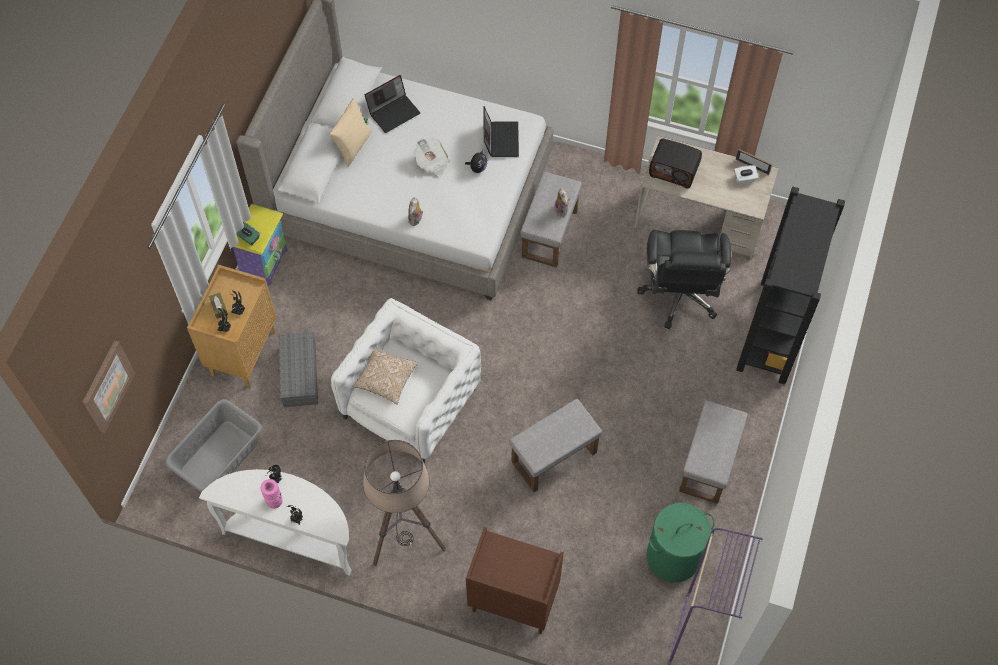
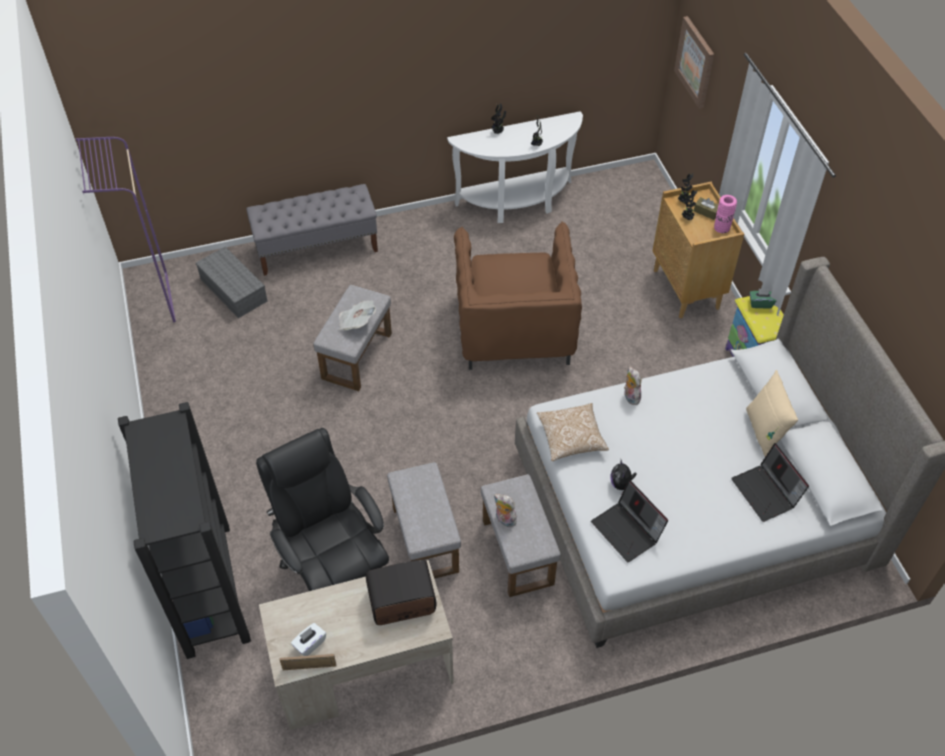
camera: 145 degrees right, 10 degrees down
(218, 457) = (624, 217): grey laundry basket -> none
(274, 501) = (525, 134): pink vase -> pink vase (721, 227)
(299, 374) = (626, 299): grey storage box -> grey storage box (235, 290)
(386, 379) = (531, 274): pillow -> pillow (571, 438)
(394, 112) = (766, 493): laptop -> laptop turned 45 degrees counterclockwise
(405, 537) = (433, 243): floor lamp -> none
(410, 403) = (514, 329): white armchair -> brown armchair
(432, 163) = (671, 460): newspaper -> newspaper (356, 322)
(513, 601) = (317, 248): brown cabinet -> grey bench
(673, 557) = (203, 340): green laundry basket -> none
(709, 464) = (210, 425): grey ottoman -> grey ottoman (424, 539)

